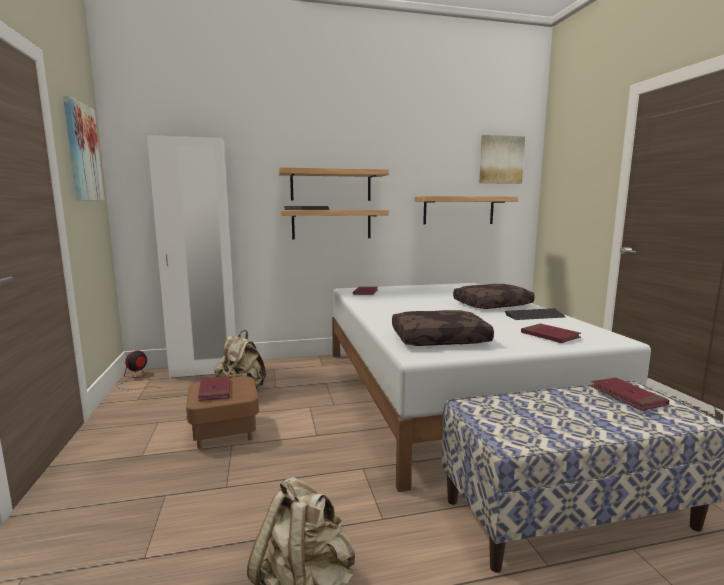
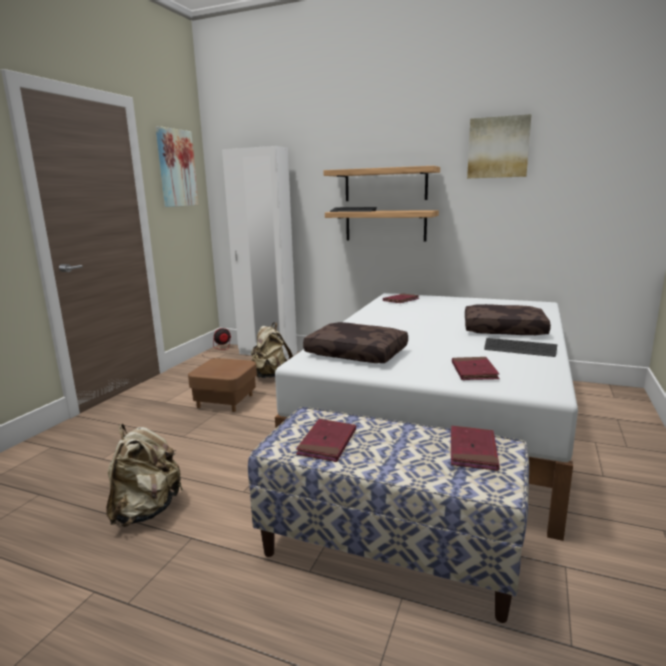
camera: 35 degrees right, 5 degrees up
(215, 390) = (216, 366): red book -> red book (327, 443)
(458, 210) = (541, 210): shelf -> none
(501, 160) = (611, 140): picture -> picture (498, 147)

